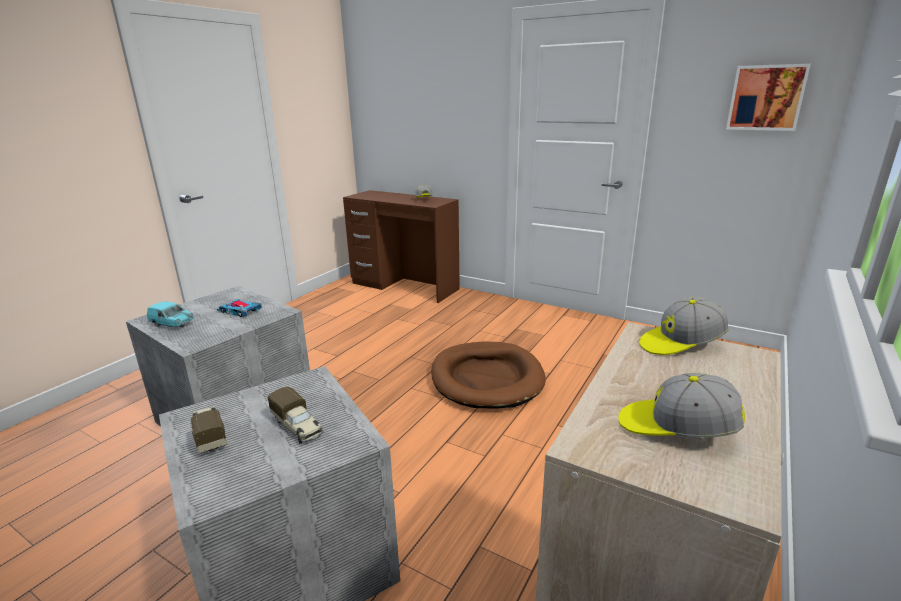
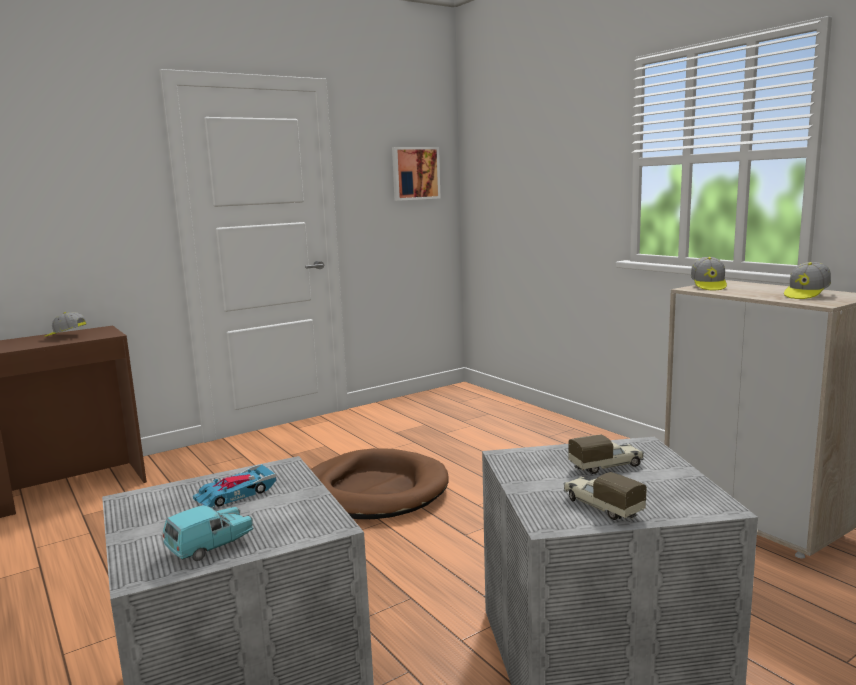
camera: 65 degrees left, 10 degrees down
(210, 435) = (601, 506): toy truck -> toy truck turned 60 degrees clockwise

